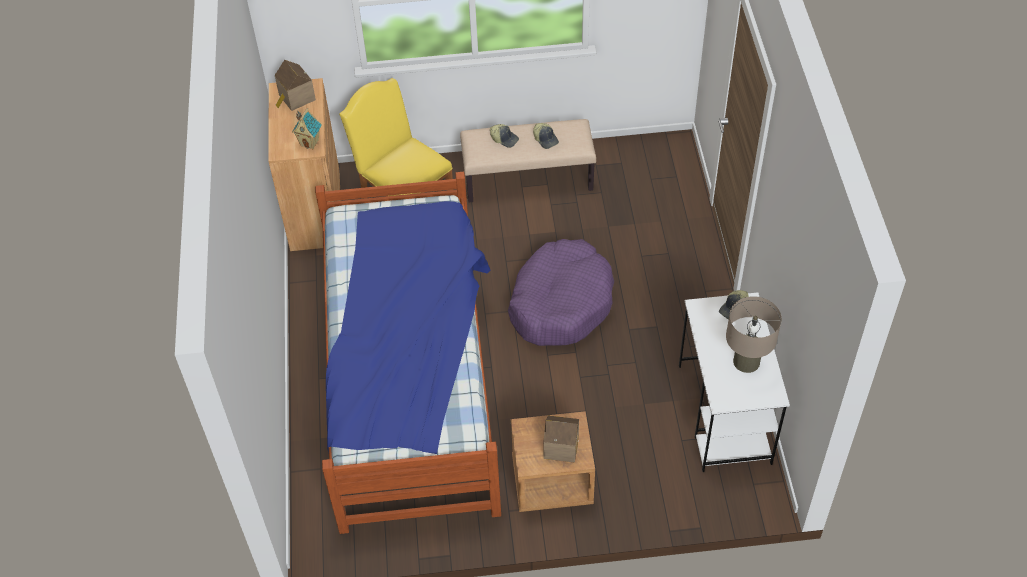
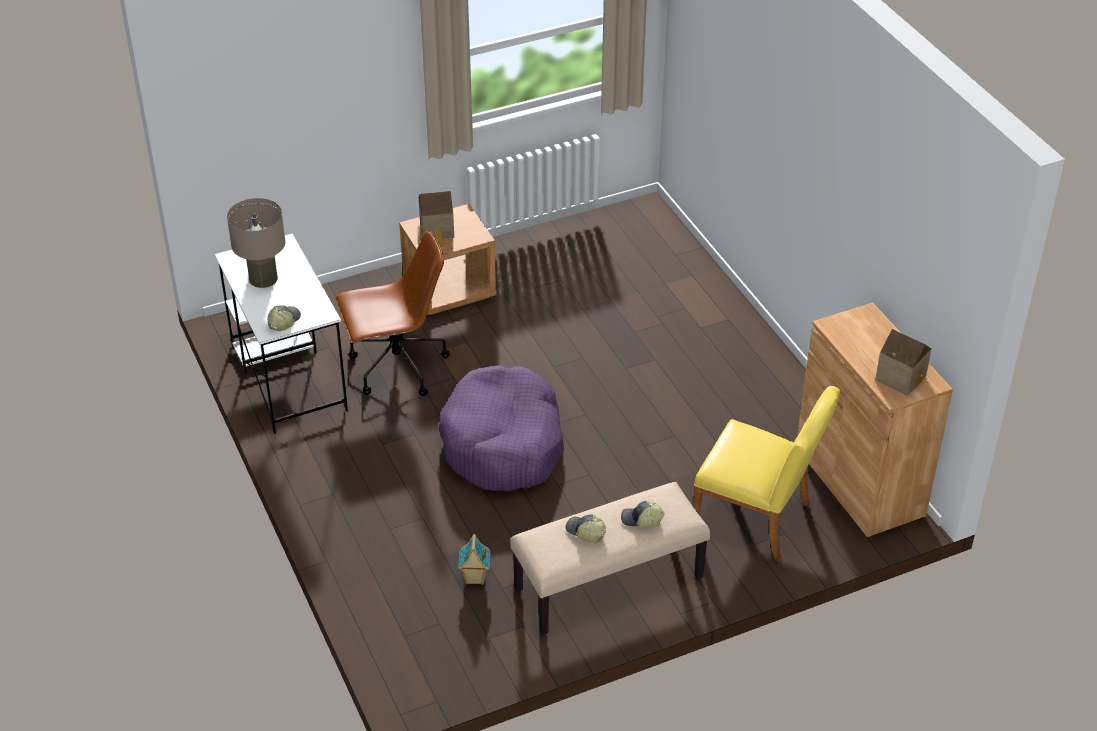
camera: 160 degrees right, 10 degrees down
(310, 143) = (840, 330): toy house -> toy house (474, 578)
(411, 378) = (632, 339): bed -> none
(626, 400) = (396, 368): none -> brown office chair

